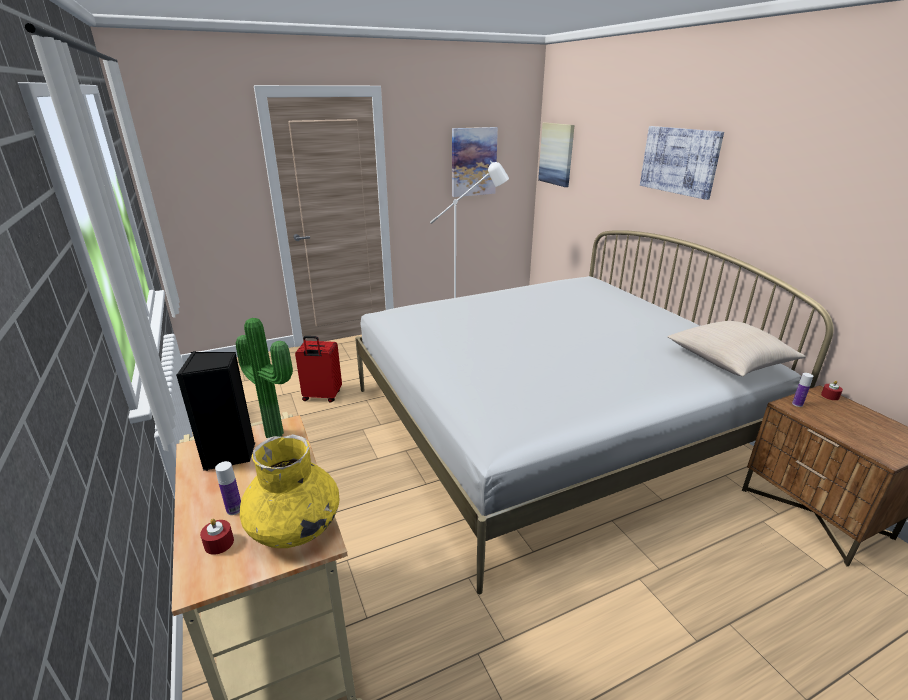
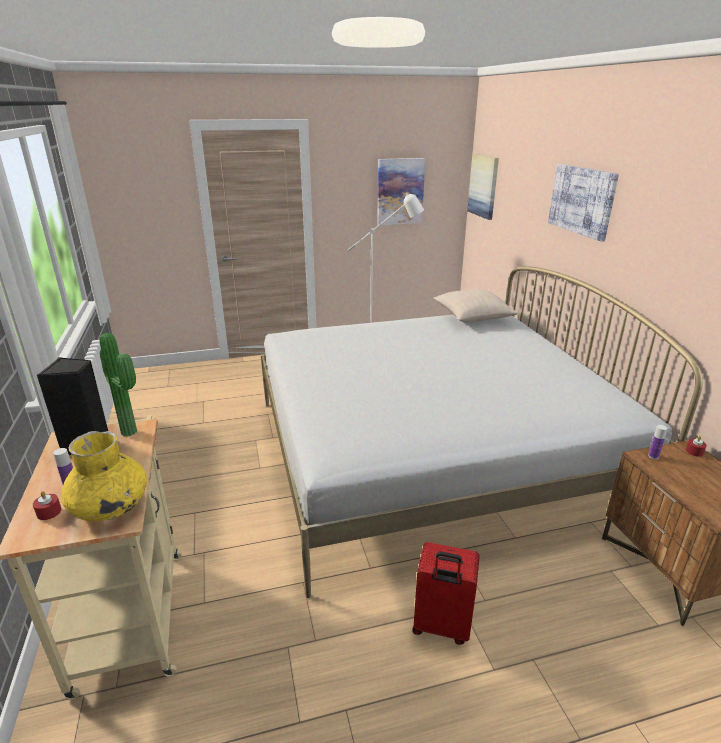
camera: 10 degrees right, 0 degrees up
(322, 397) = (229, 407): red suitcase -> red suitcase (441, 627)
(729, 361) = (596, 407): beige pillow -> beige pillow (473, 316)

